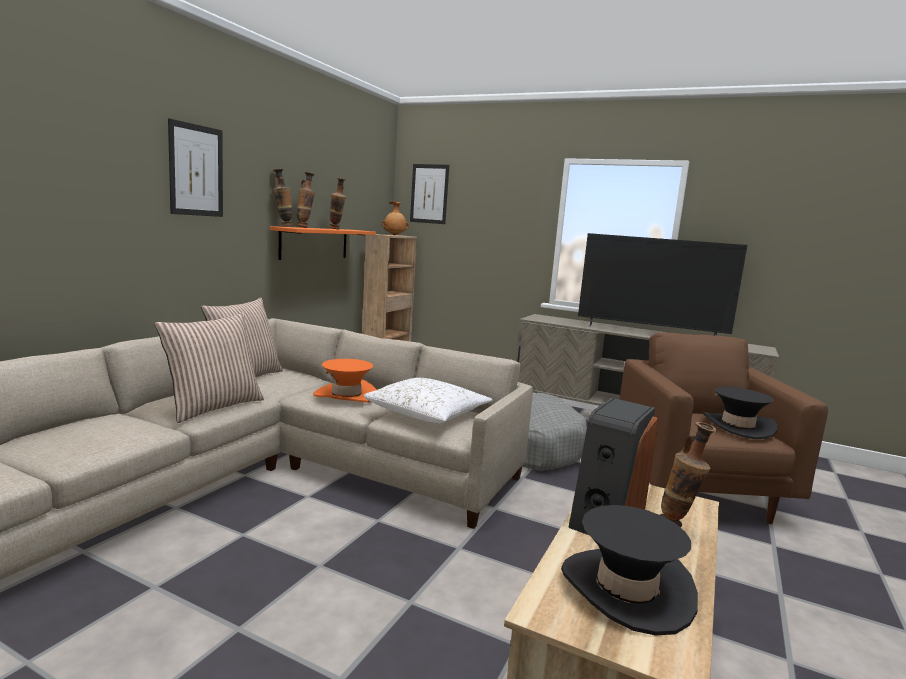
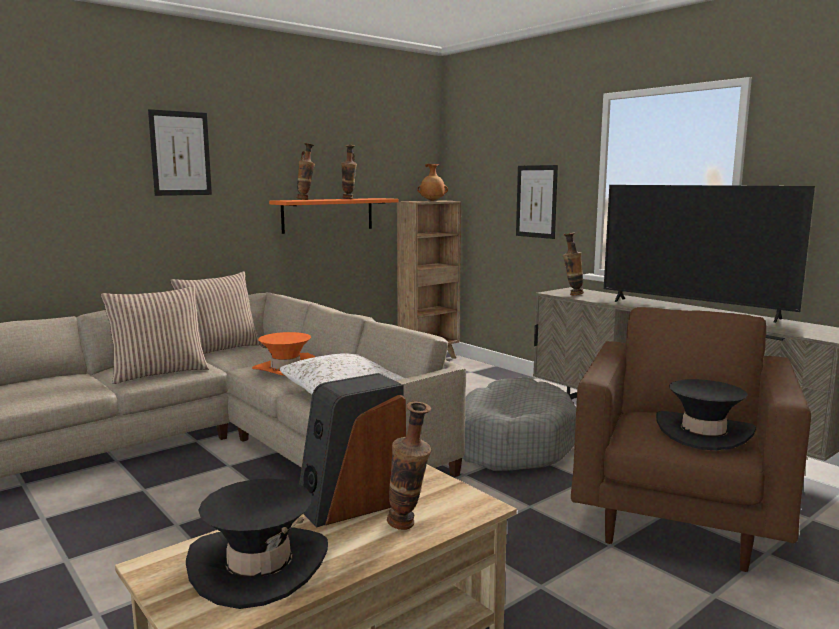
camera: 25 degrees right, 0 degrees up
(282, 226) = (281, 200): vase -> vase (572, 294)
(429, 194) = (472, 151): picture -> picture (536, 201)

